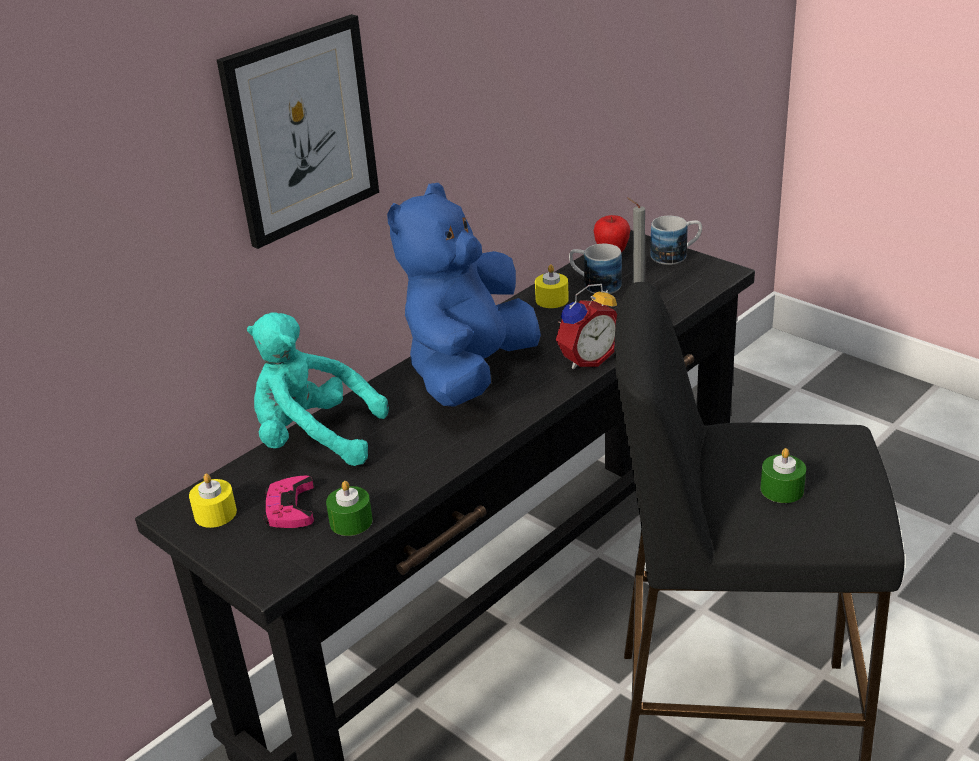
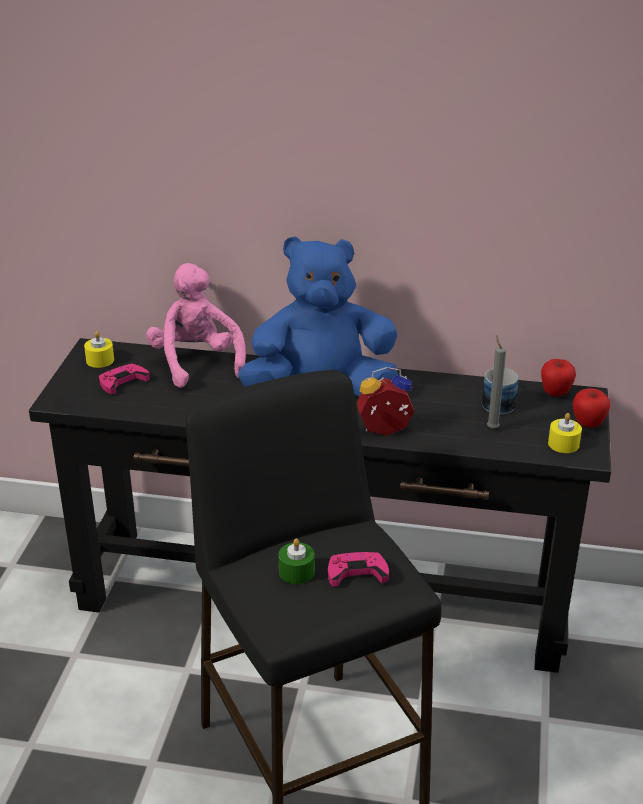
camera: 55 degrees right, 0 degrees up
(301, 130) = (257, 157): picture -> none
(314, 439) = (196, 362): turquoise plush toy -> pink plush toy
(351, 521) = (125, 407): green candle -> none
(552, 300) = (453, 390): yellow candle -> yellow candle (563, 444)
(586, 359) = (385, 432): alarm clock -> alarm clock turned 150 degrees clockwise
(676, 255) = (588, 424): mug -> apple
(808, 451) = (357, 572): none -> pink game controller

